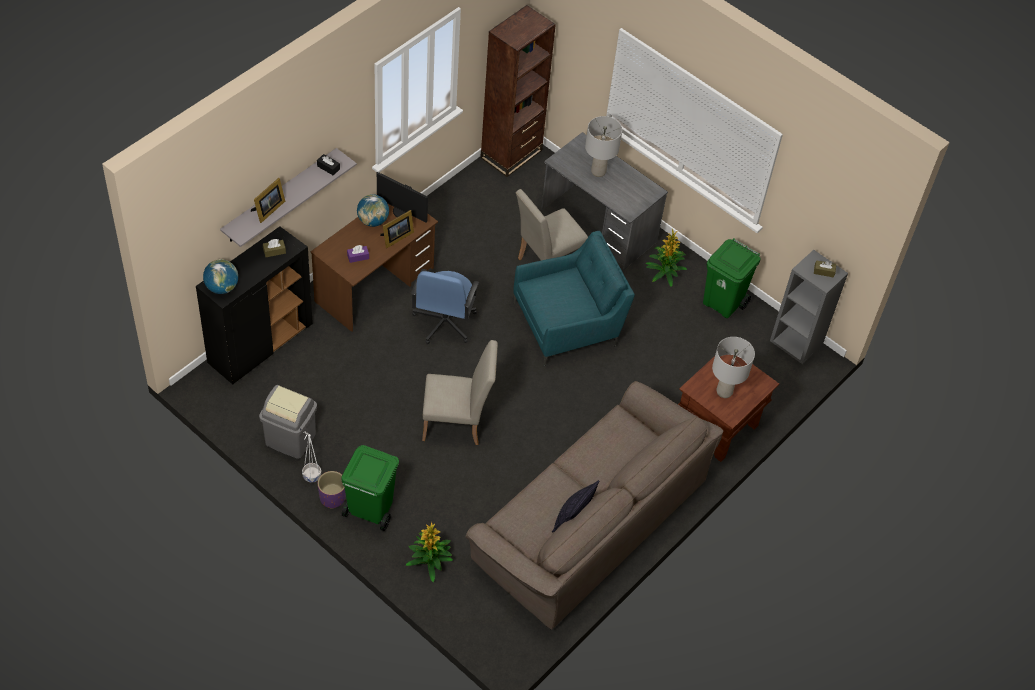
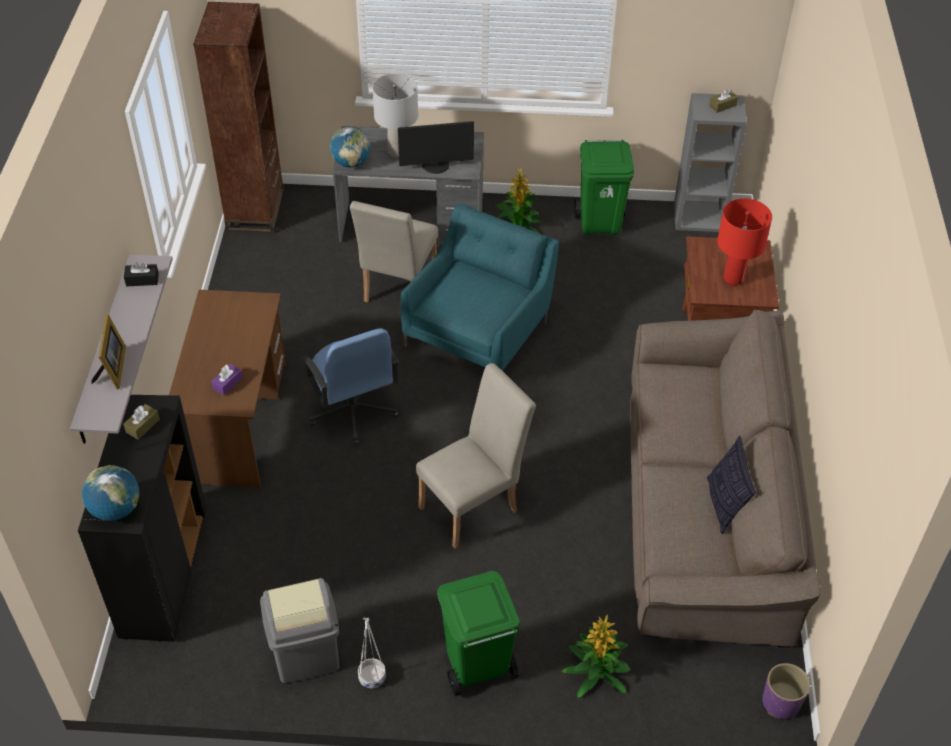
camera: 35 degrees left, 5 degrees down
(332, 498) = (421, 685): purple planter -> purple planter (781, 703)
(373, 221) = (206, 336): globe -> globe (351, 163)
(396, 237) = (251, 337): picture frame -> none
(403, 212) = (231, 307): monitor -> monitor (436, 166)
(724, 391) = (733, 278): grey table lamp -> red table lamp

